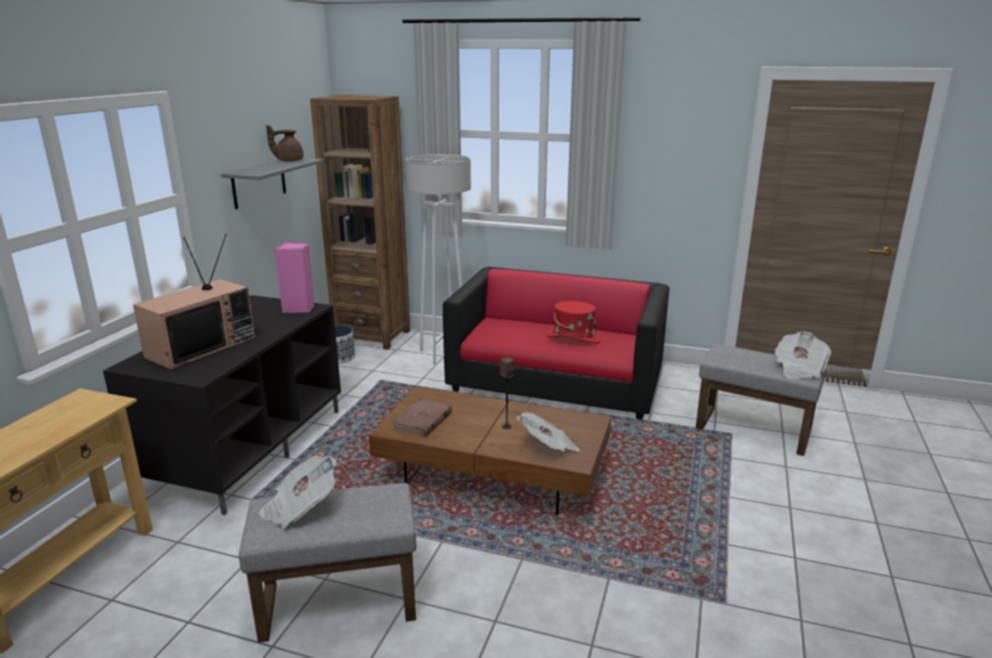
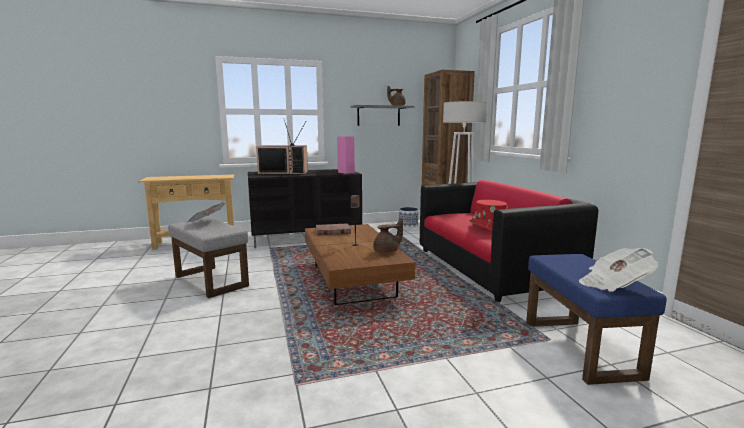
camera: 55 degrees right, 10 degrees down
(548, 447) = (346, 256): newspaper -> none
(559, 418) = (387, 252): none -> brown teapot
(754, 430) = (581, 349): grey ottoman -> blue ottoman

